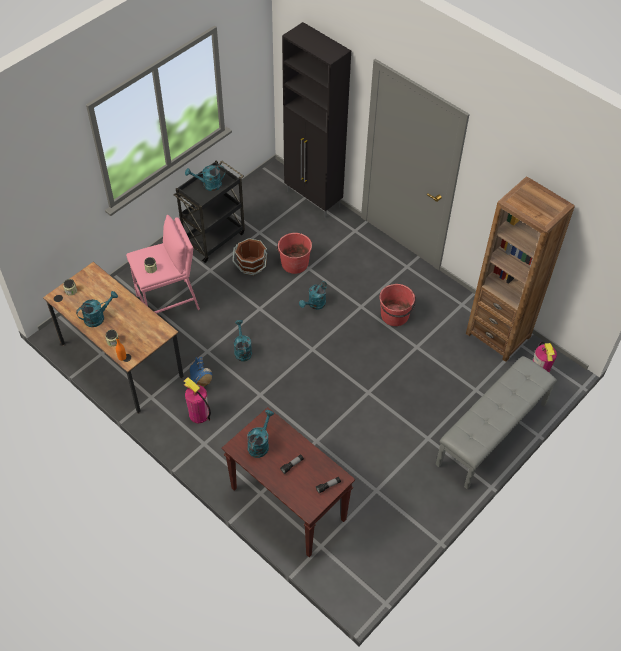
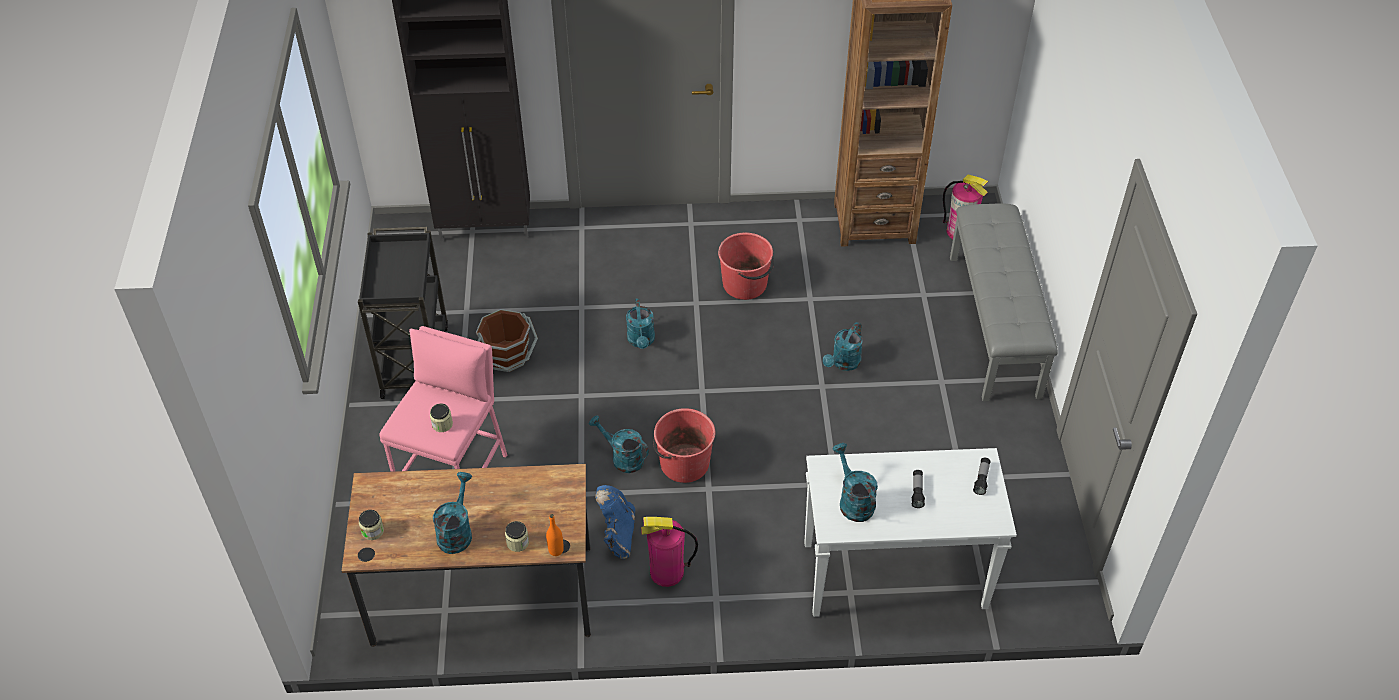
camera: 45 degrees left, 5 degrees down
(200, 381) = (618, 534): blue boot -> blue boot turned 120 degrees counterclockwise
(208, 185) = (393, 269): turquoise watering can -> turquoise watering can (843, 363)
(287, 504) = (893, 577): brown console table -> white console table
(294, 263) = (556, 314): red bucket -> red bucket (683, 463)

